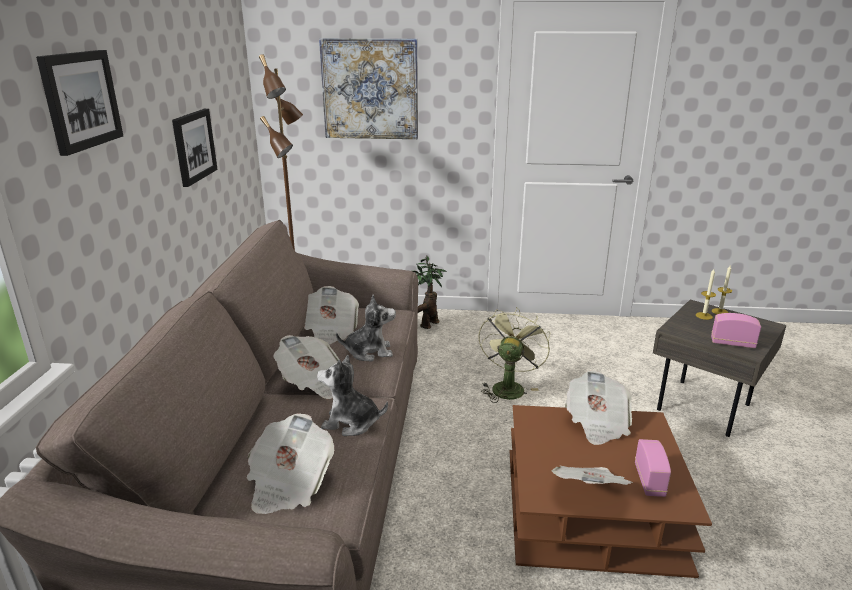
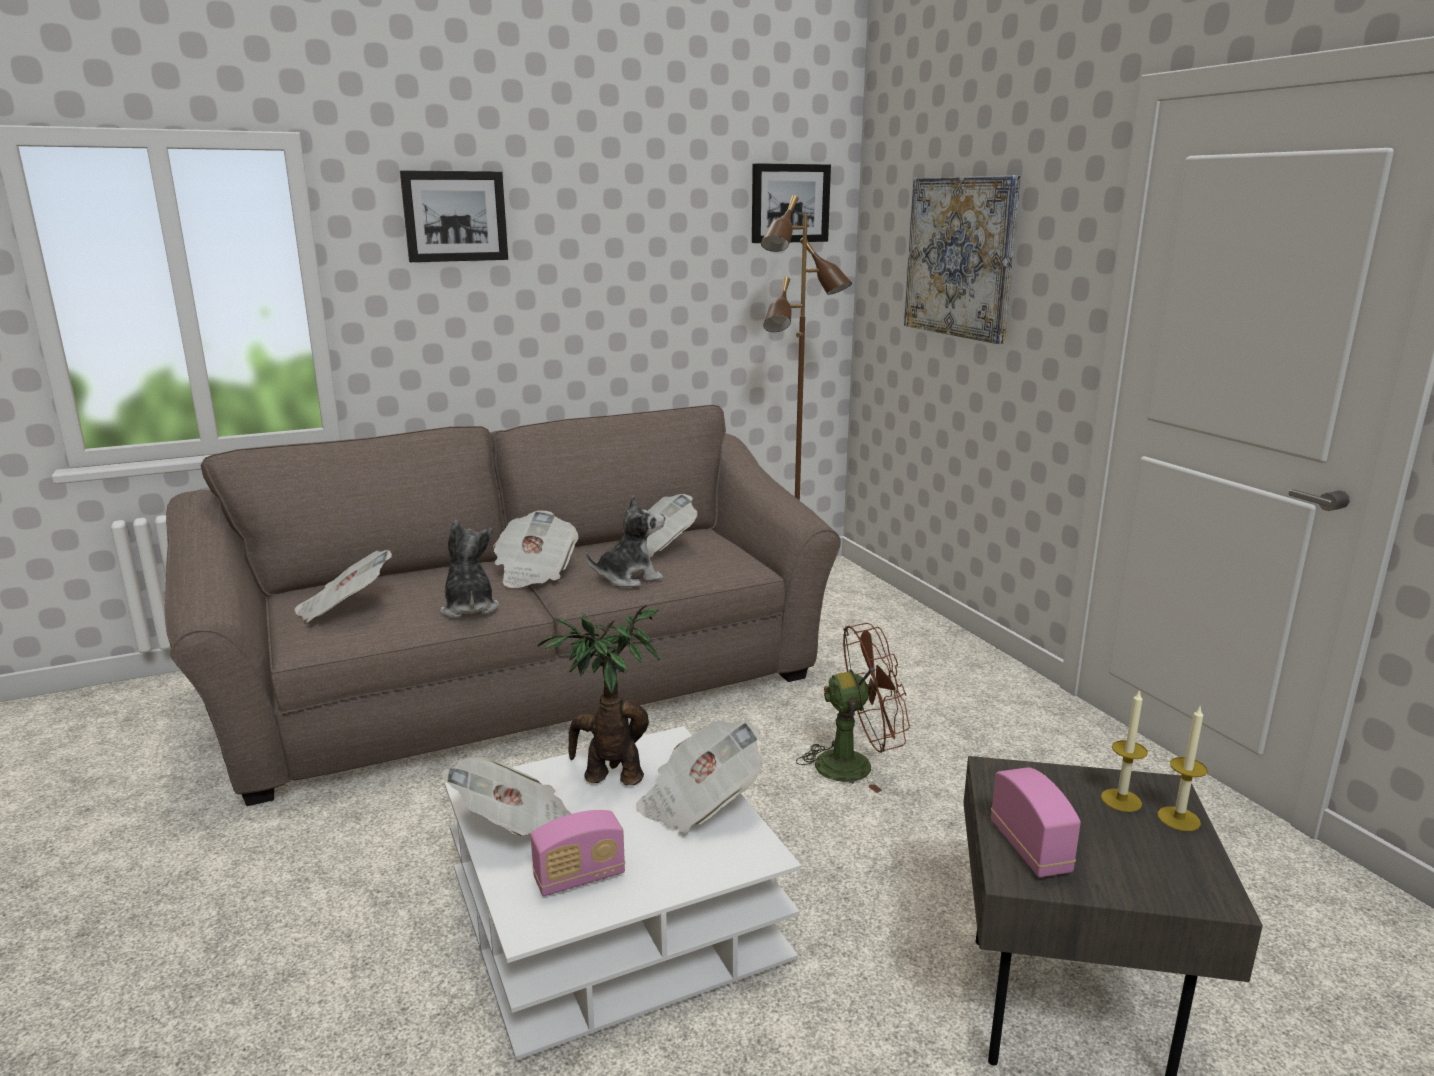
camera: 60 degrees right, 5 degrees down
(193, 146) = (664, 297): picture -> picture (789, 203)
(369, 352) = (629, 578): plush toy -> plush toy turned 75 degrees counterclockwise
(426, 325) = (935, 655): potted plant -> potted plant (607, 775)
(508, 386) = (855, 764): green fan -> brown fan
(591, 509) = (615, 914): brown coffee table -> white coffee table

